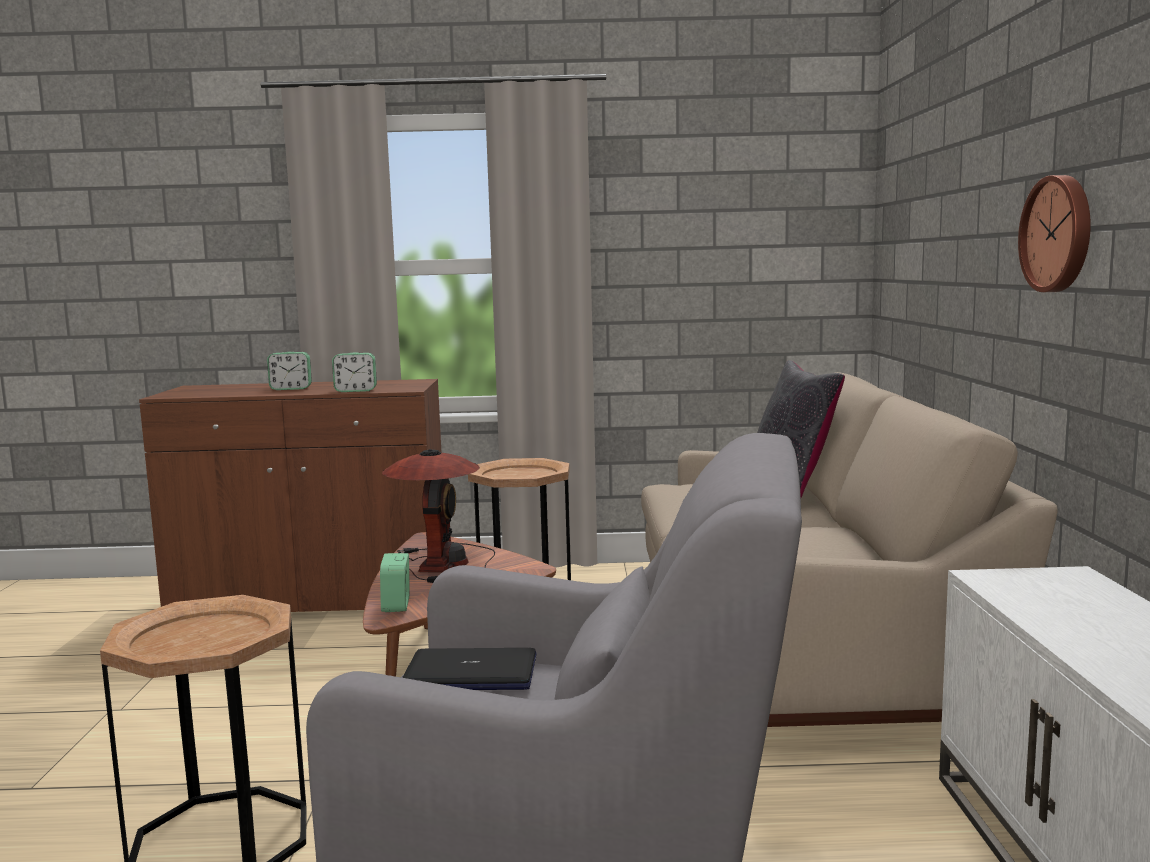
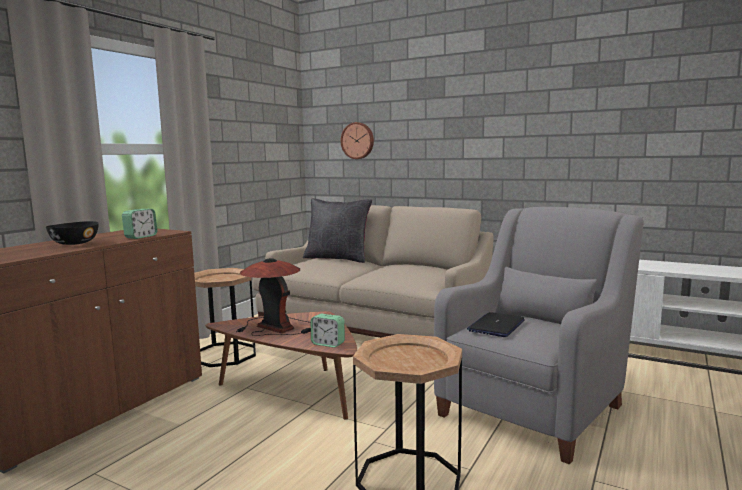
camera: 60 degrees left, 0 degrees up
(291, 388) = (75, 243): alarm clock -> black bowl
(1059, 234) = (473, 139): wall clock -> wall clock (358, 140)

